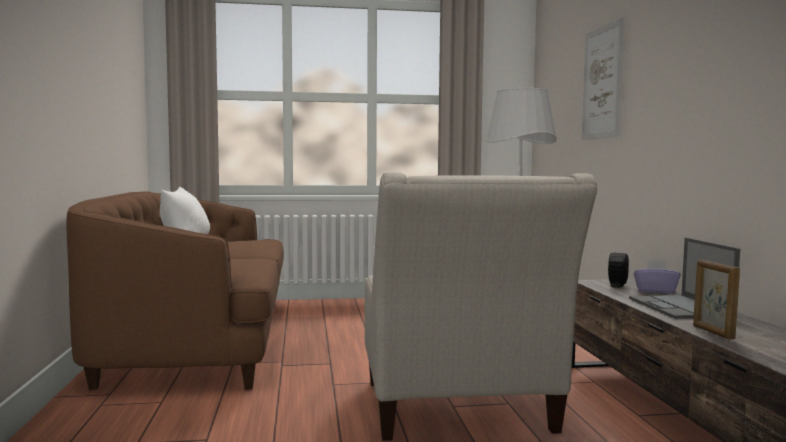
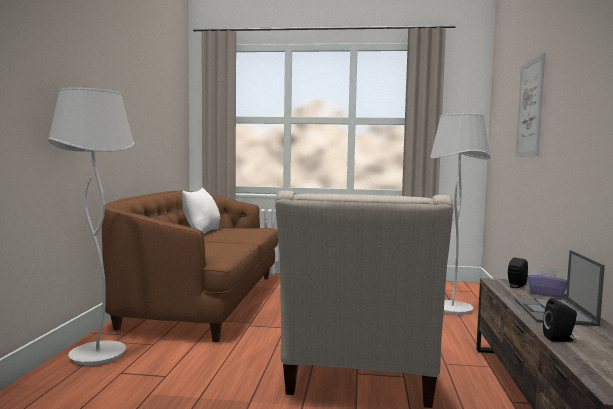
camera: 15 degrees right, 0 degrees up
(85, 425) = (97, 355): none -> white floor lamp
(712, 332) = (560, 339): picture frame -> black speaker

